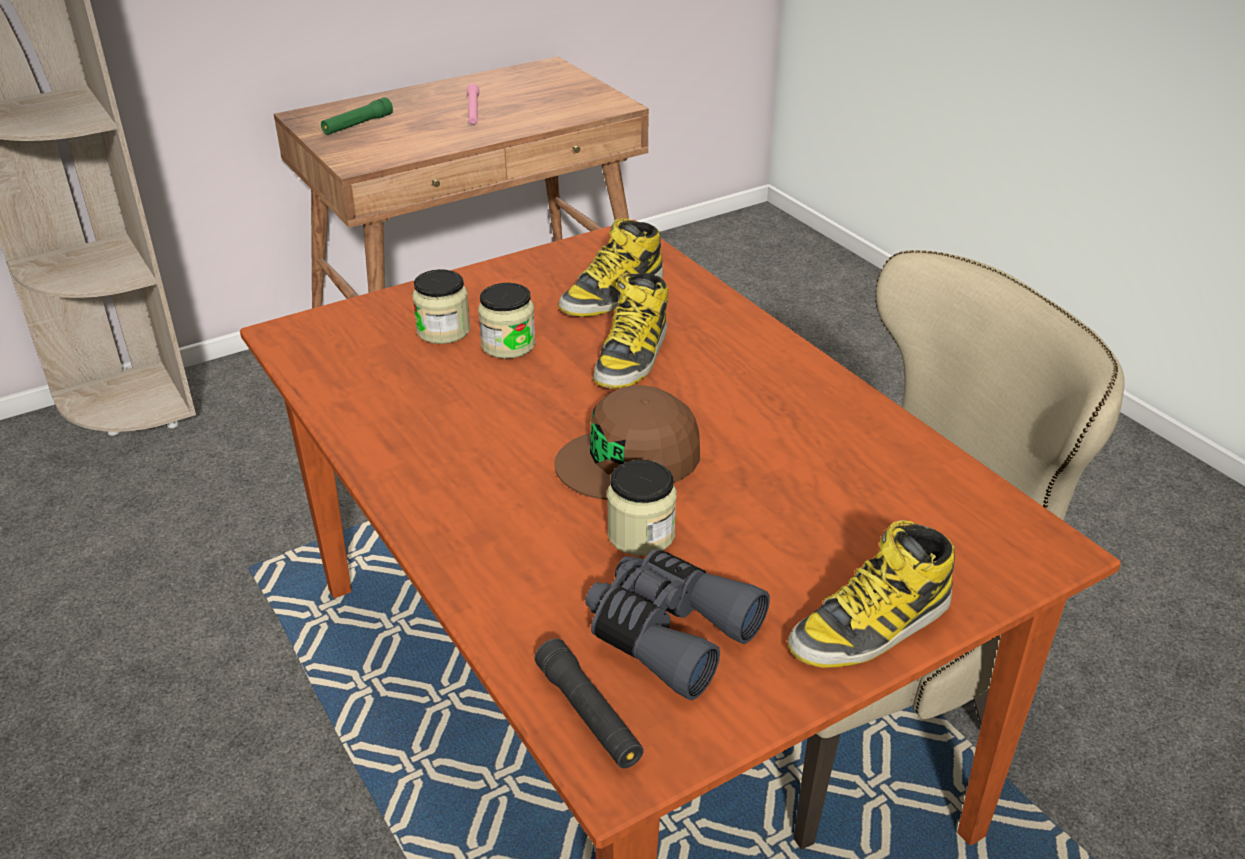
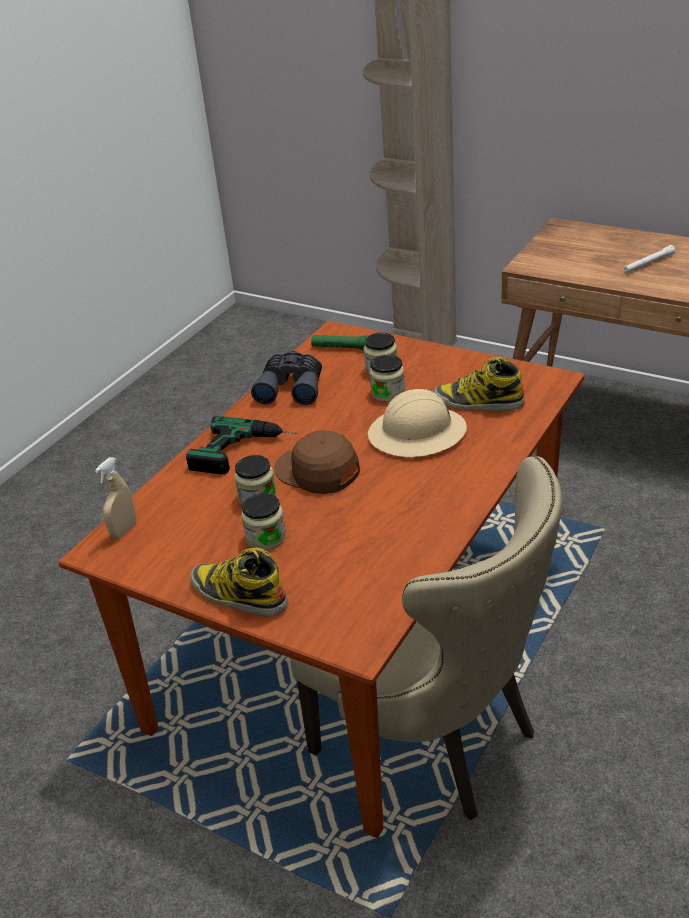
camera: 65 degrees right, 0 degrees up
(357, 125) = (573, 243): green flashlight -> green flashlight (343, 347)
(473, 111) = (648, 264): pink flashlight -> white flashlight
(504, 510) = (245, 452): none -> power drill
(588, 714) = (124, 531): black flashlight -> beige spray bottle
(632, 356) = (417, 434): boot -> beige hard hat
(668, 633) = (190, 533): grey binoculars -> grey binoculars (291, 387)
(751, 557) = (266, 538): none -> jar

